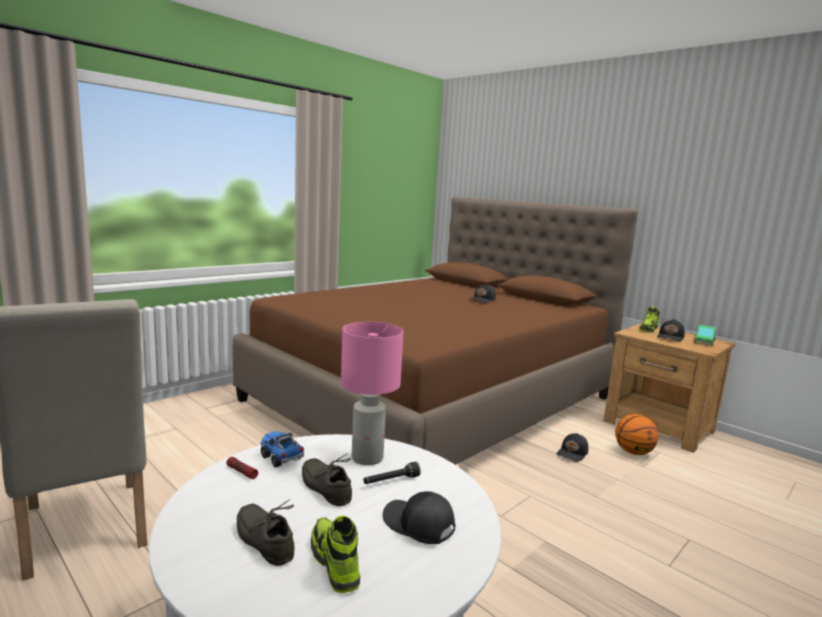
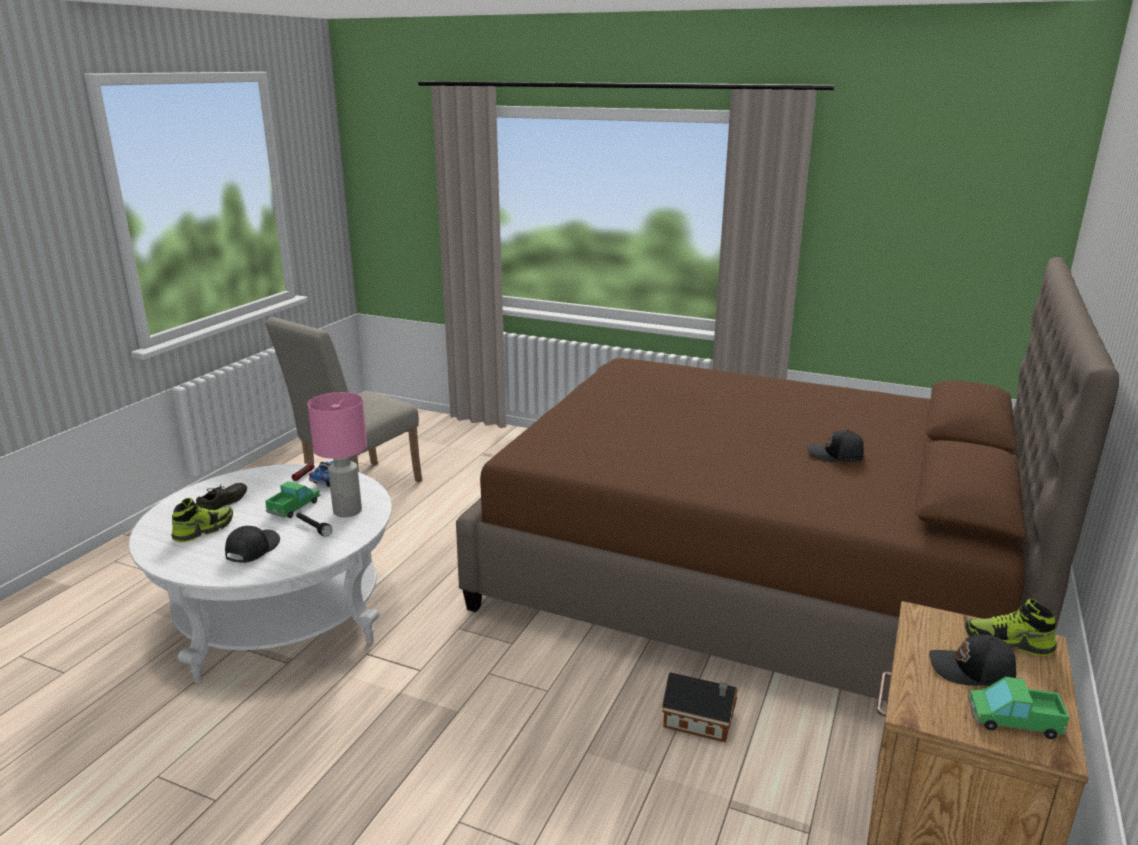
camera: 70 degrees right, 10 degrees up
(327, 487) = (294, 507): grey shoe -> toy truck
(573, 453) = (701, 722): black cap -> toy house
(633, 452) = (773, 795): basketball -> none

